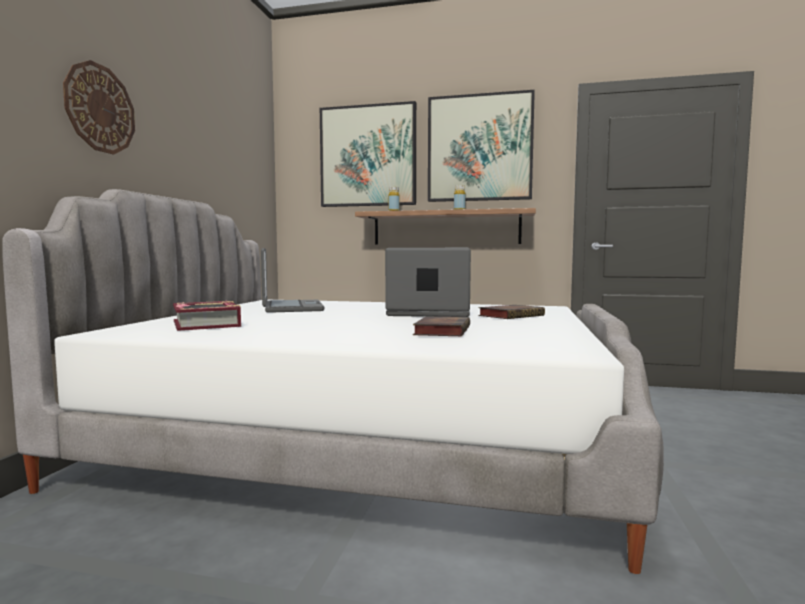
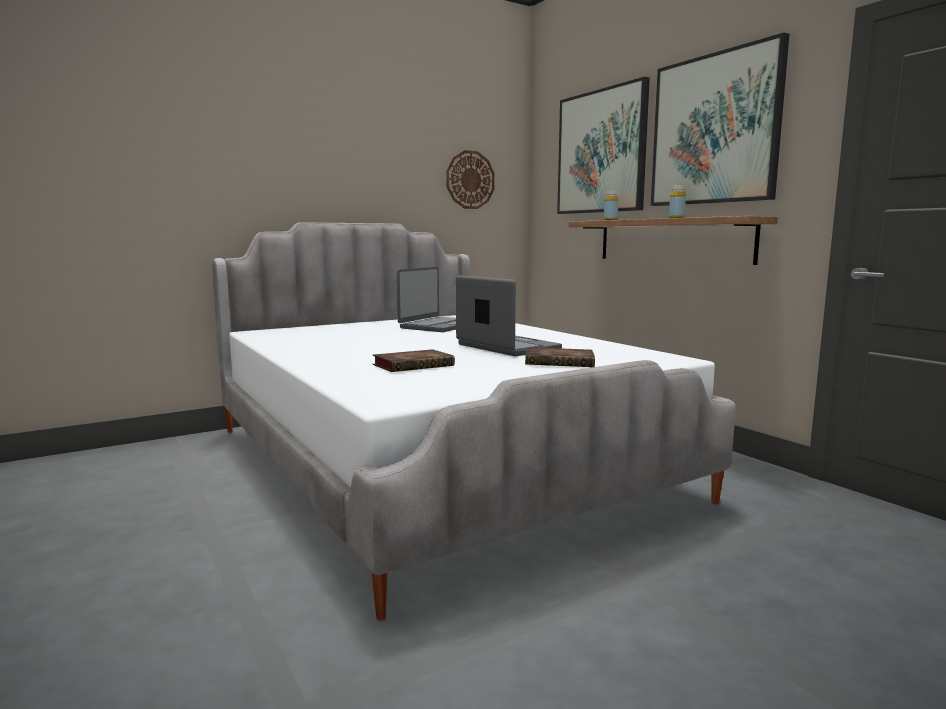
camera: 45 degrees right, 5 degrees up
(100, 108) = (298, 159): wall clock -> wall clock (470, 180)
(207, 324) = (322, 334): book -> none

